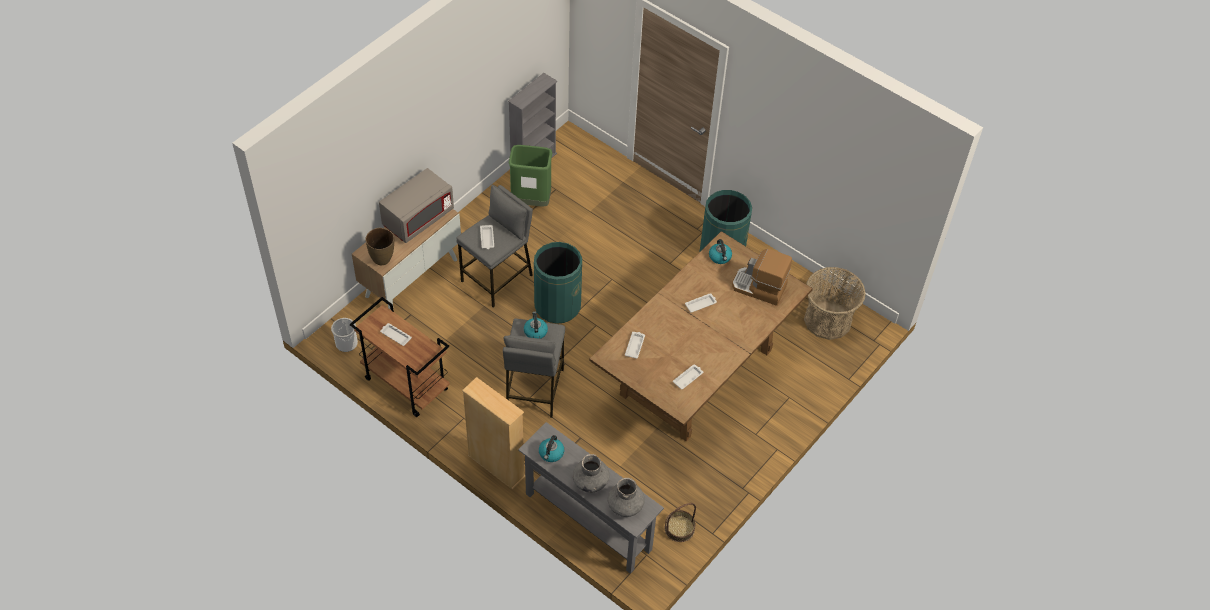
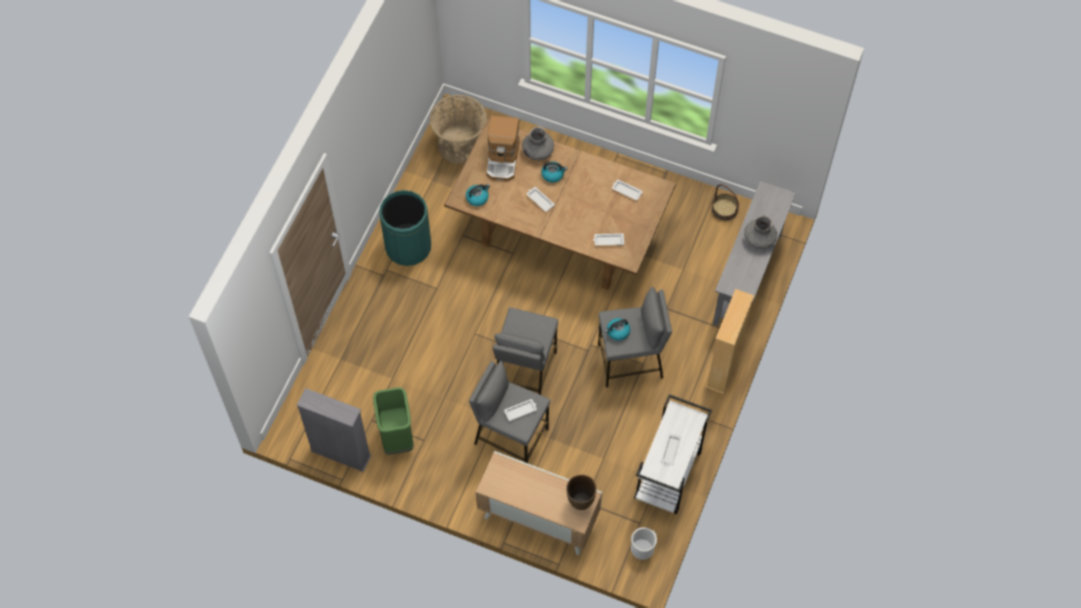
camera: 105 degrees left, 10 degrees up
(405, 384) = (668, 476): brown cart -> white cart
(418, 218) = (515, 487): grey microwave -> none
(551, 453) = (745, 276): kettle -> kettle (553, 174)
(557, 305) = (525, 372): green trash can -> grey stool
(625, 505) = (770, 207): grey vase -> grey vase (538, 151)

